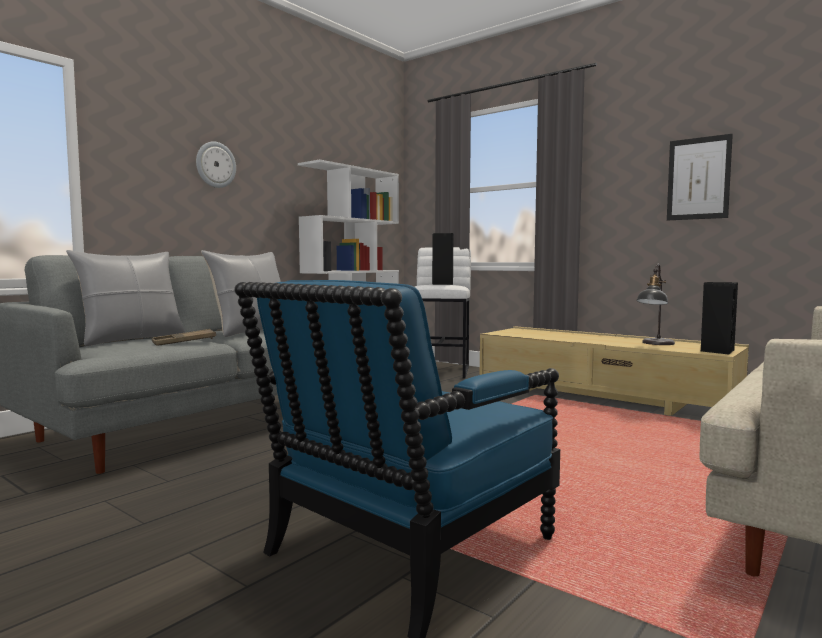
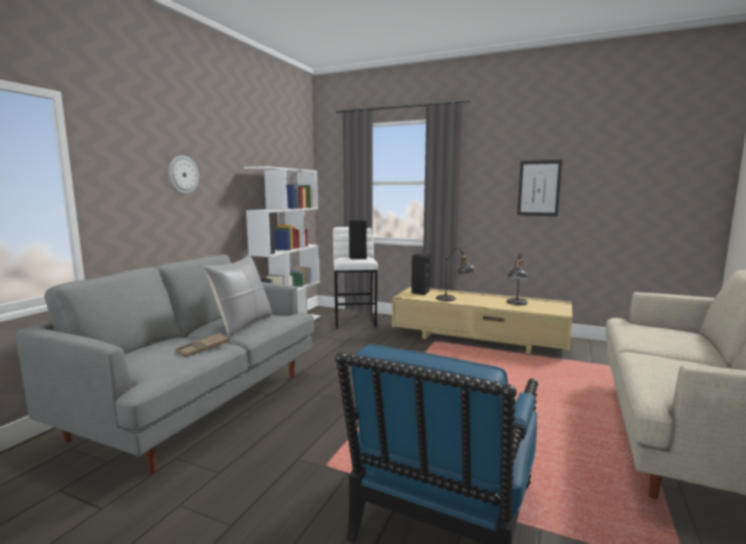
camera: 15 degrees left, 5 degrees up
(132, 340) = (150, 347): grey pillow -> none
(567, 337) = (454, 299): none -> grey table lamp
(717, 351) = (559, 310): black speaker -> black speaker (420, 292)

